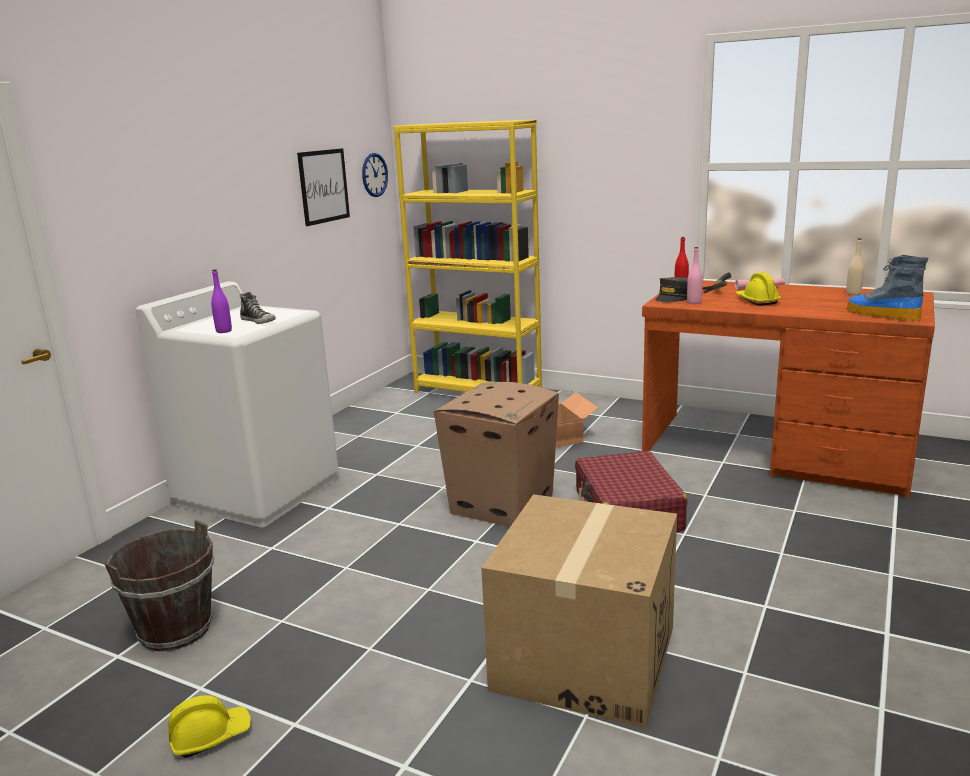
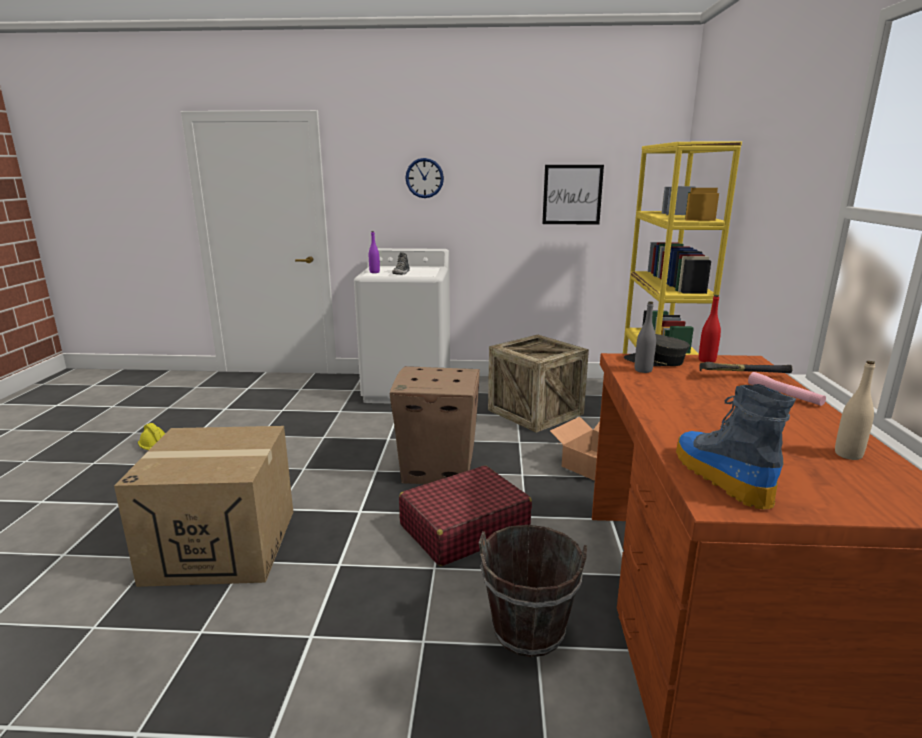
camera: 65 degrees right, 0 degrees up
(175, 630) = (248, 414): brown bucket -> brown bucket (528, 630)
(374, 175) = (647, 192): wall clock -> wall clock (424, 178)
(419, 436) = (535, 412): none -> crate
(694, 302) = (643, 370): pink bottle -> grey bottle
(757, 301) = (696, 397): yellow hard hat -> none
(881, 315) = (719, 476): boot -> boot turned 45 degrees counterclockwise

